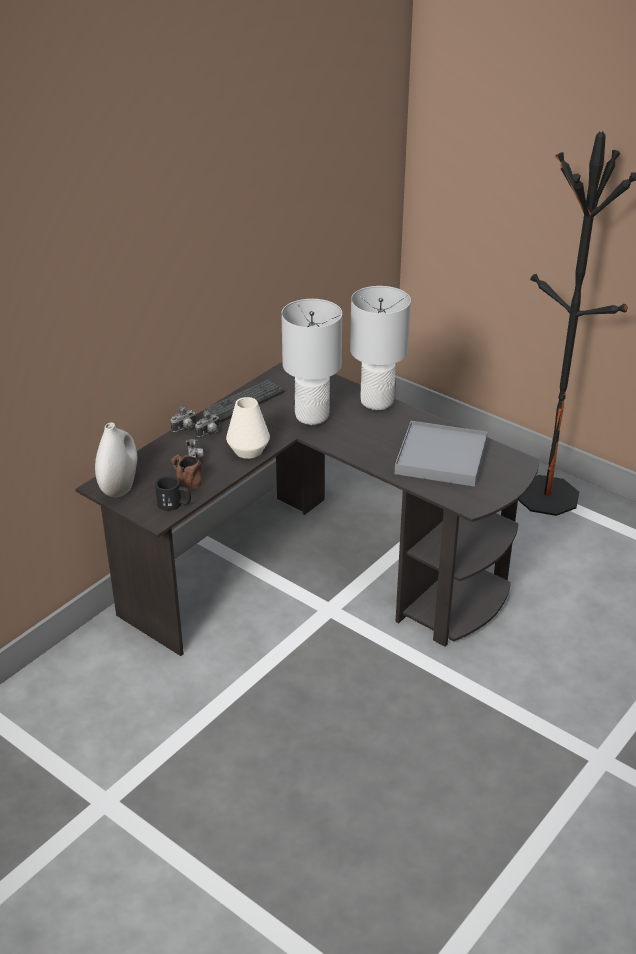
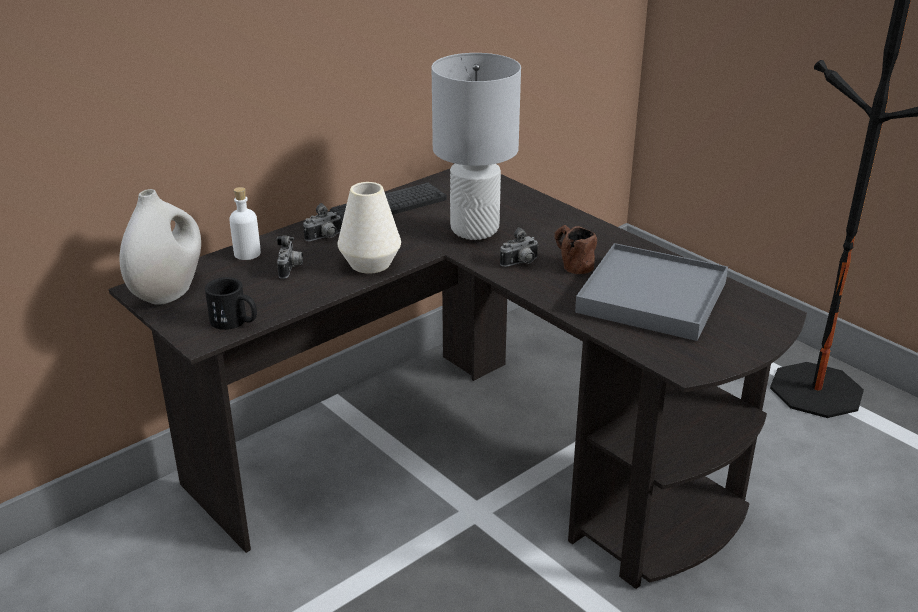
camera: 10 degrees right, 5 degrees down
(160, 451) = (247, 254): none -> white bottle
(185, 428) = (294, 230): camera -> camera (520, 263)
(185, 480) = (265, 293): brown mug -> brown mug (571, 263)
(377, 404) = (572, 223): grey table lamp -> none

